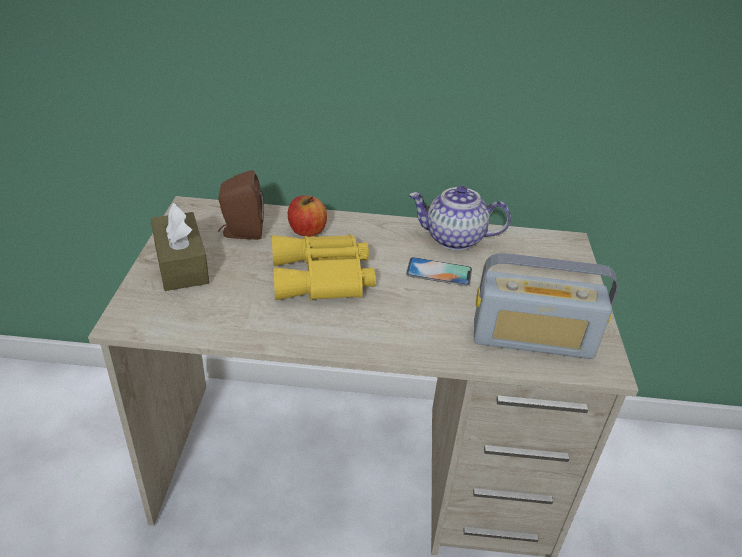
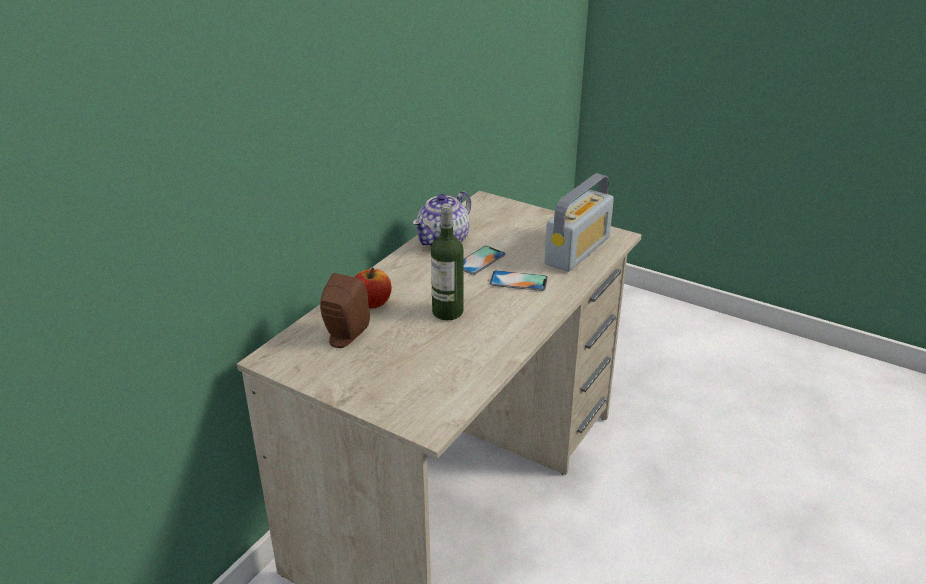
camera: 60 degrees left, 5 degrees down
(181, 264) = (367, 380): brown tissue box -> none
(323, 278) = (447, 312): yellow binoculars -> bottle
(421, 310) = (518, 281): none -> phone

